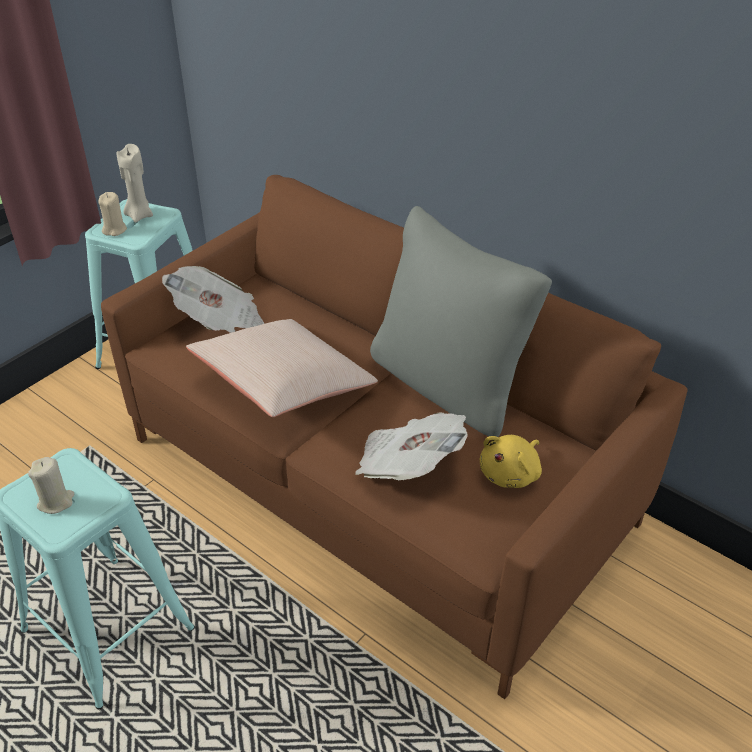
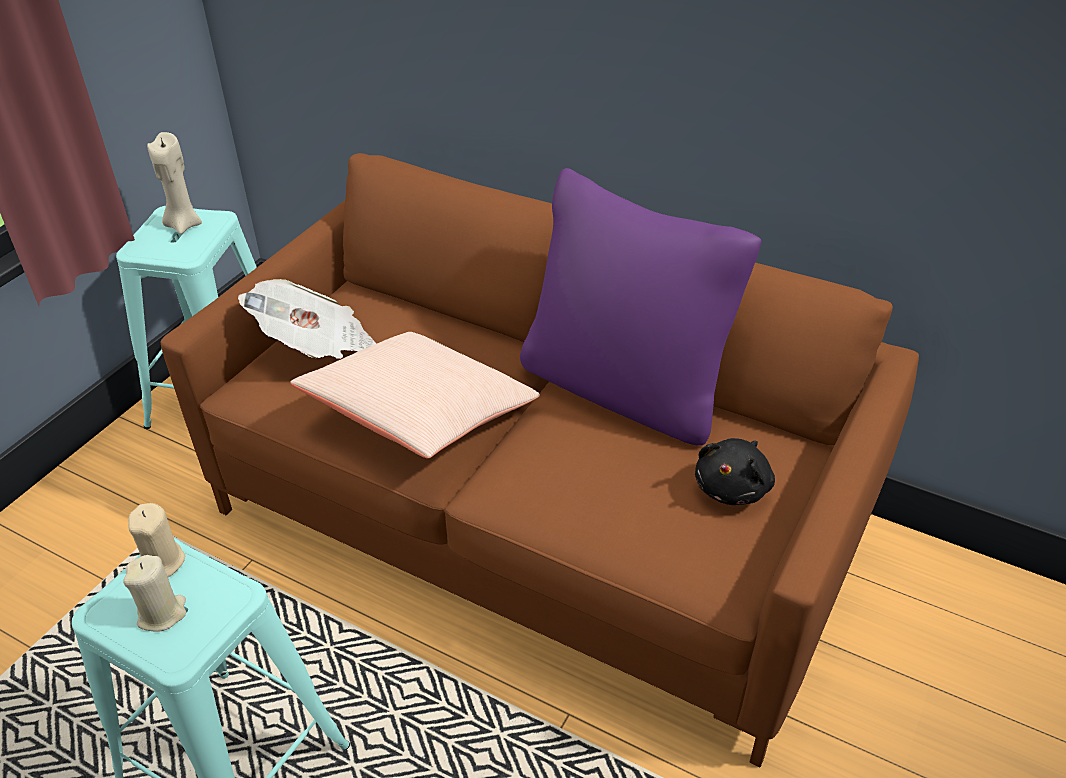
camera: 10 degrees left, 0 degrees up
(114, 230) = (155, 246): beige candle -> beige candle (162, 561)
(408, 465) = (605, 495): newspaper -> none
(448, 385) = (625, 388): grey pillow -> purple pillow
(511, 474) = (733, 487): yellow plush toy -> black plush toy

